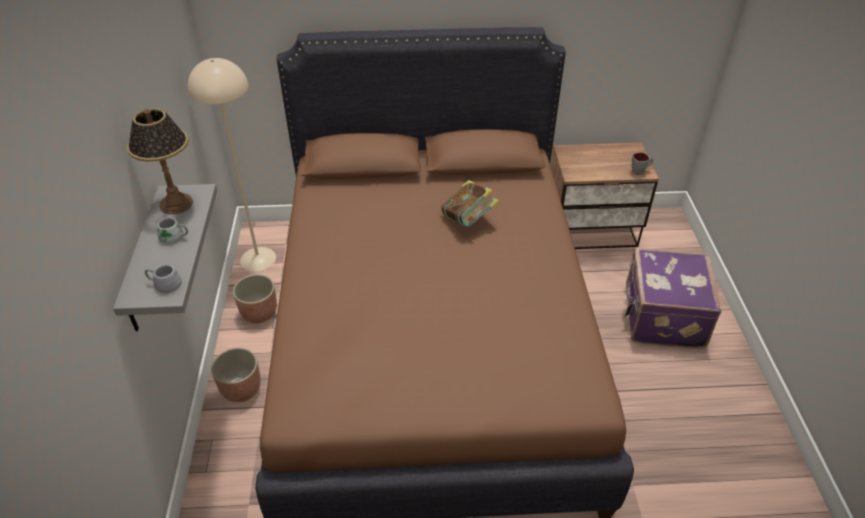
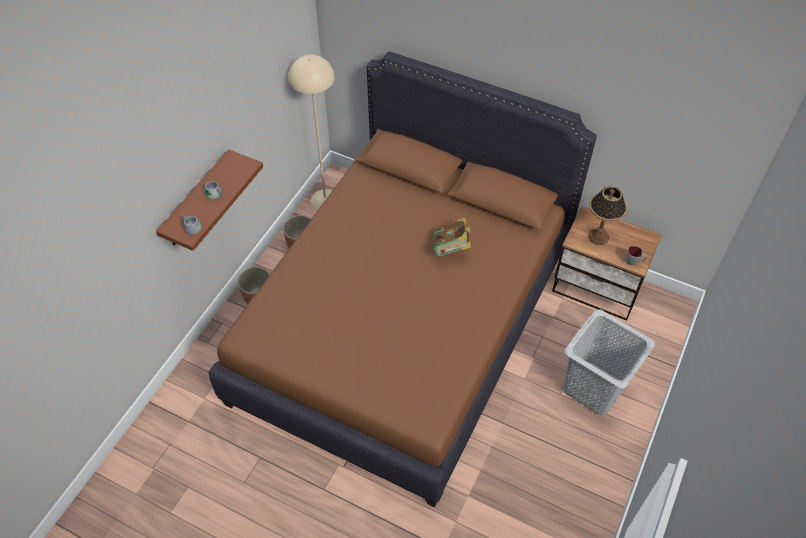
camera: 30 degrees right, 10 degrees up
(145, 261) = (197, 200): grey shelf -> brown shelf
(176, 203) = (230, 168): table lamp -> table lamp (598, 236)
(661, 317) = (594, 388): purple suitcase -> grey laundry basket

